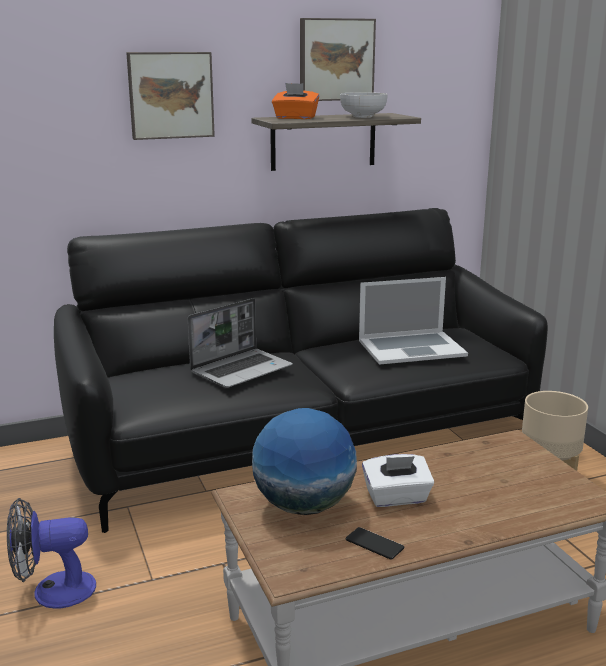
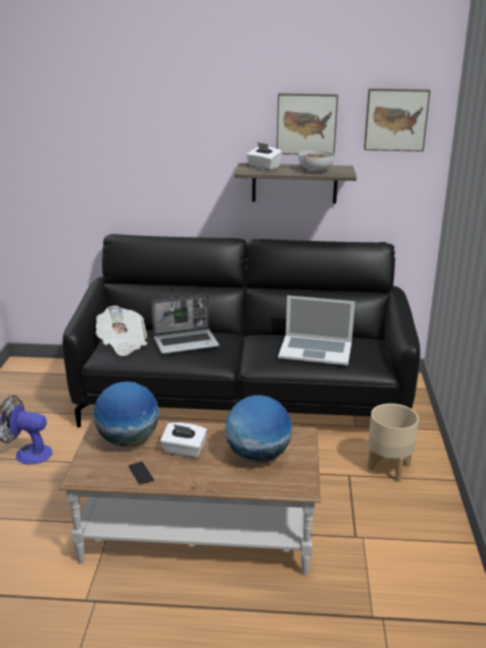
camera: 25 degrees right, 5 degrees up
(152, 388) = (122, 343): none -> newspaper
(170, 95) = (179, 144): picture -> picture (395, 119)
(295, 118) = (263, 167): orange tissue box -> white tissue box
(497, 479) = (257, 456): none -> globe

